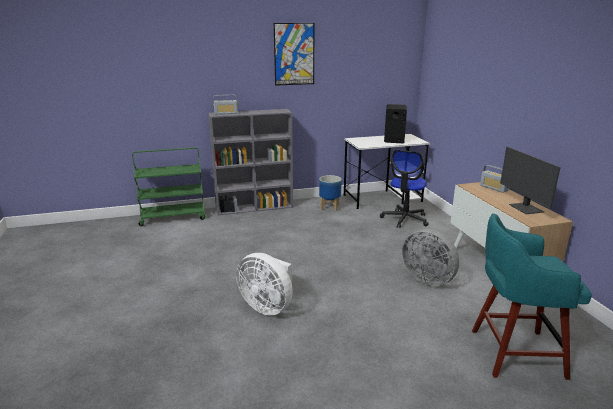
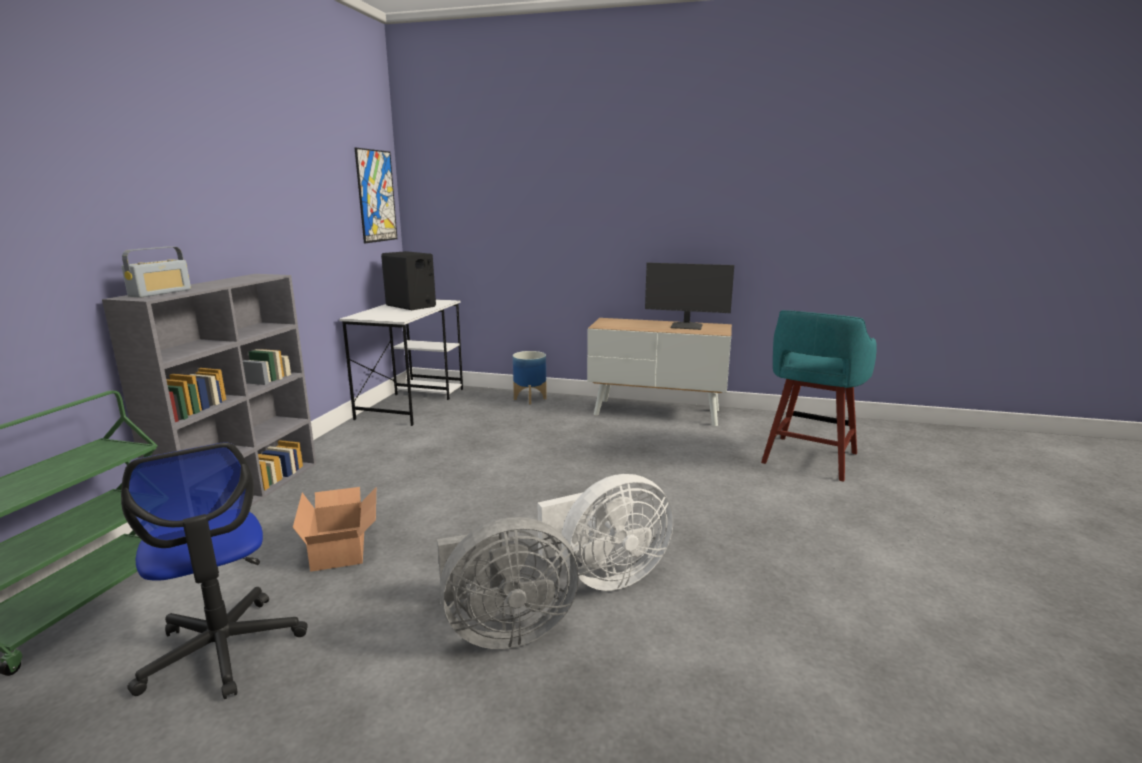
camera: 60 degrees left, 5 degrees down
(238, 240) = (342, 546): none -> cardboard box
(294, 54) = (248, 162): picture -> picture (376, 196)
(330, 207) = (372, 439): planter -> planter (530, 399)
(404, 219) = (490, 411): office chair -> office chair (223, 649)
(428, 279) = (644, 447): grey fan -> grey fan (504, 630)
(493, 188) = (621, 321): radio -> none

